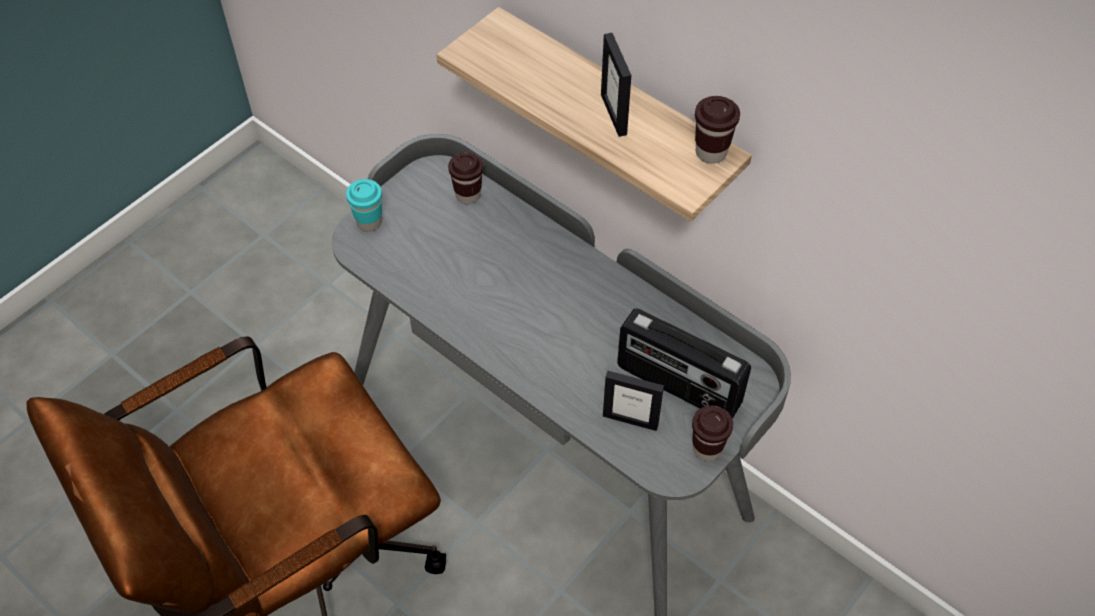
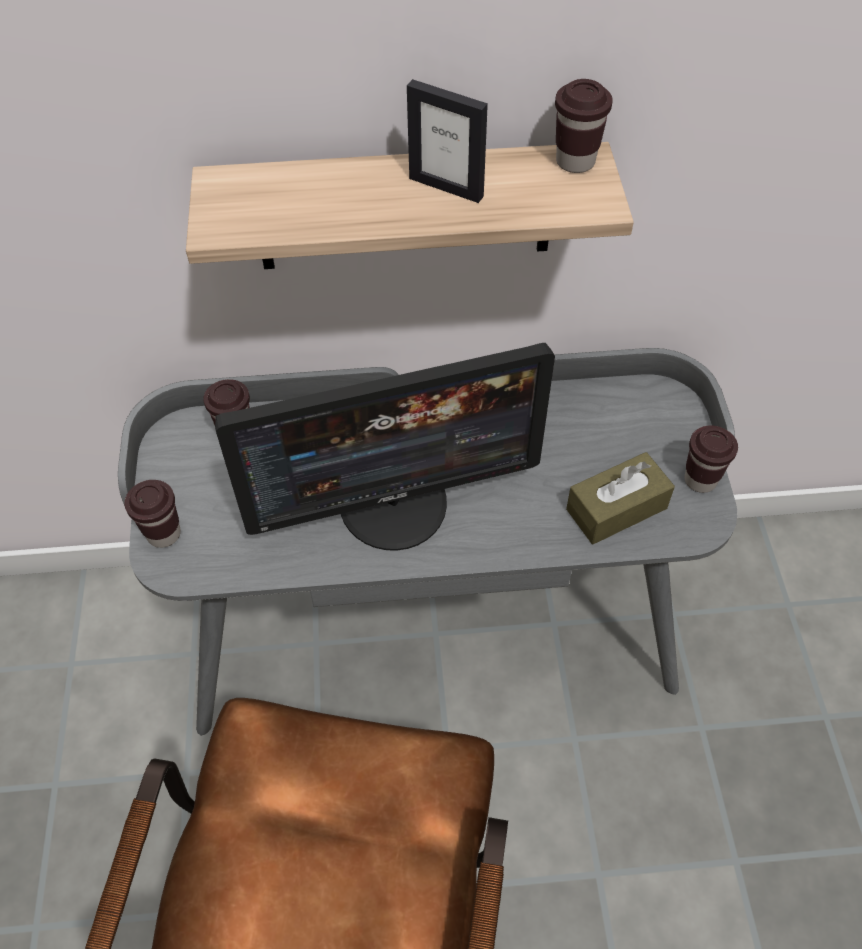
camera: 45 degrees left, 0 degrees up
(369, 222) = (164, 534): turquoise cup -> brown cup
(506, 307) = (394, 503): none -> monitor
(630, 420) = (616, 509): picture frame -> brown tissue box
(677, 386) = (616, 449): radio -> none

